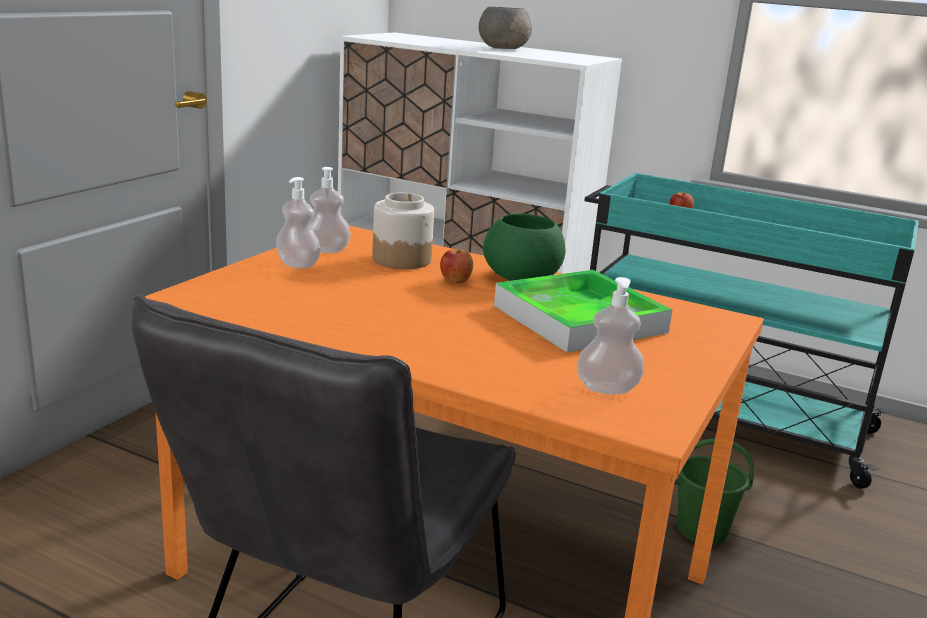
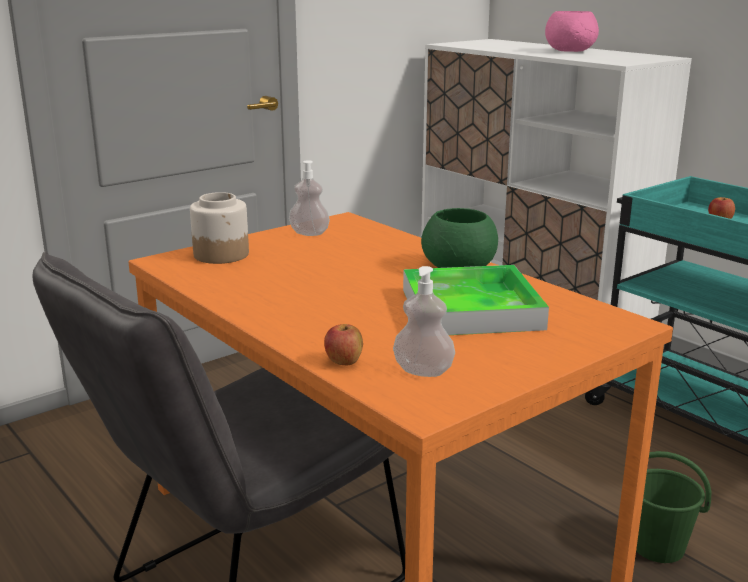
camera: 25 degrees right, 0 degrees up
(297, 265) = (272, 243): soap dispenser -> none
(402, 259) = (366, 245): jar -> jar (222, 254)
(455, 281) = (392, 267): apple -> apple (343, 362)
(503, 48) = (570, 51): grey bowl -> pink bowl

